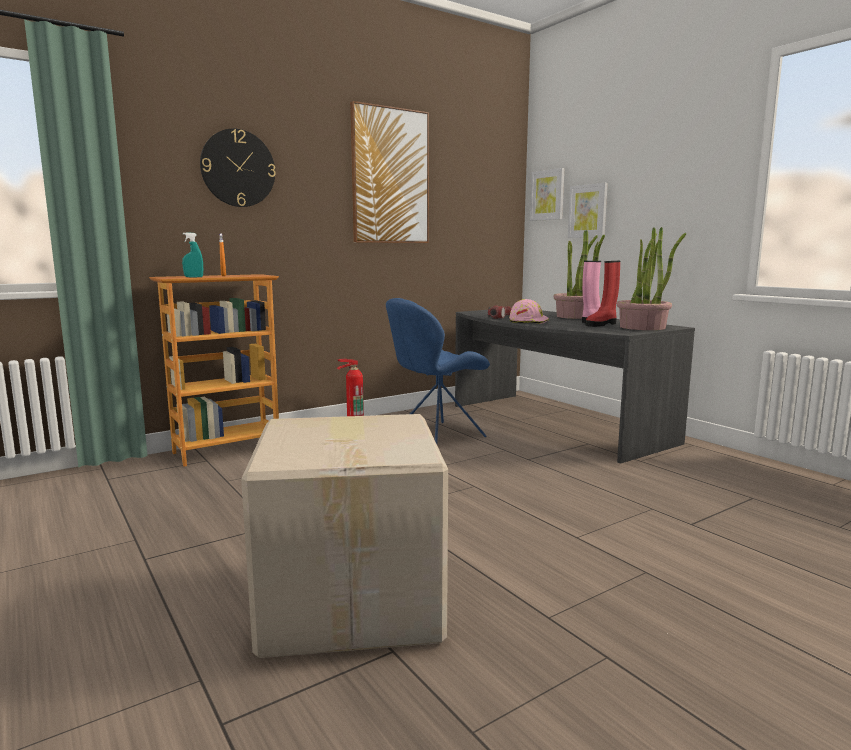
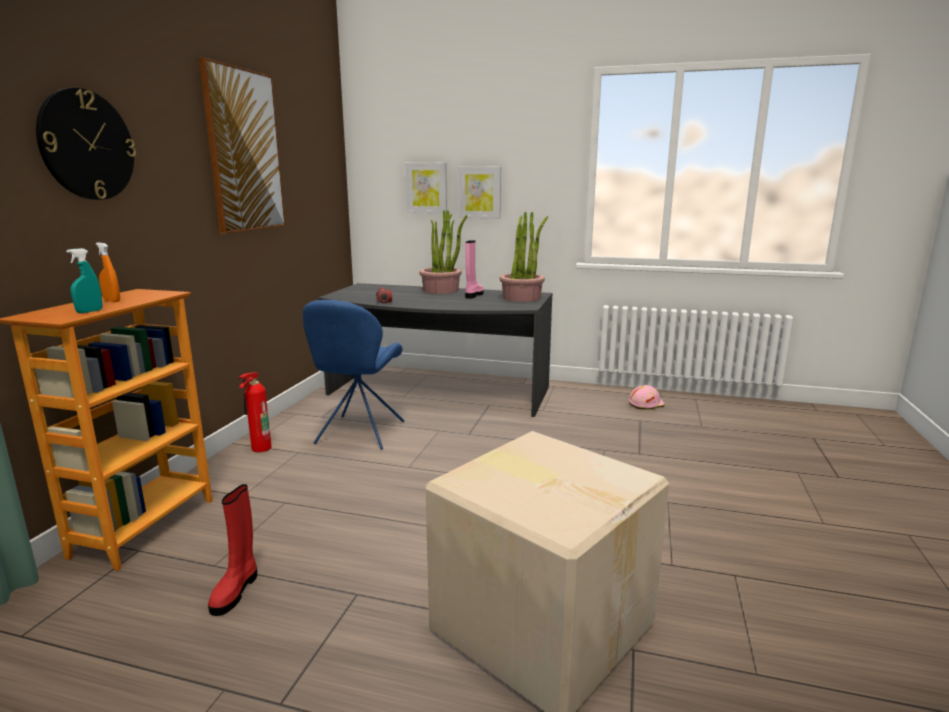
camera: 40 degrees left, 5 degrees up
(528, 322) = (423, 303): pink hard hat -> pink hard hat (645, 404)
(547, 195) = (376, 169): picture -> picture (479, 192)
(602, 324) = (486, 298): red boot -> red boot (236, 591)

